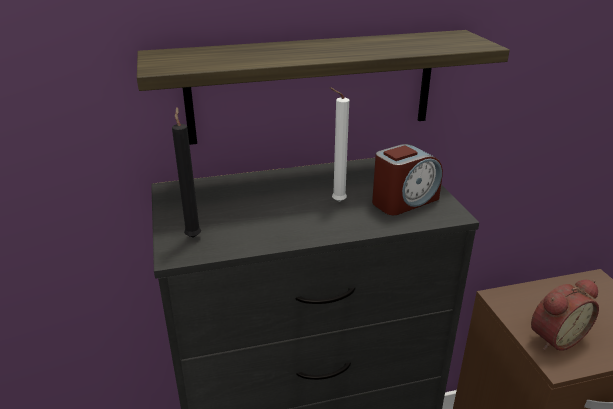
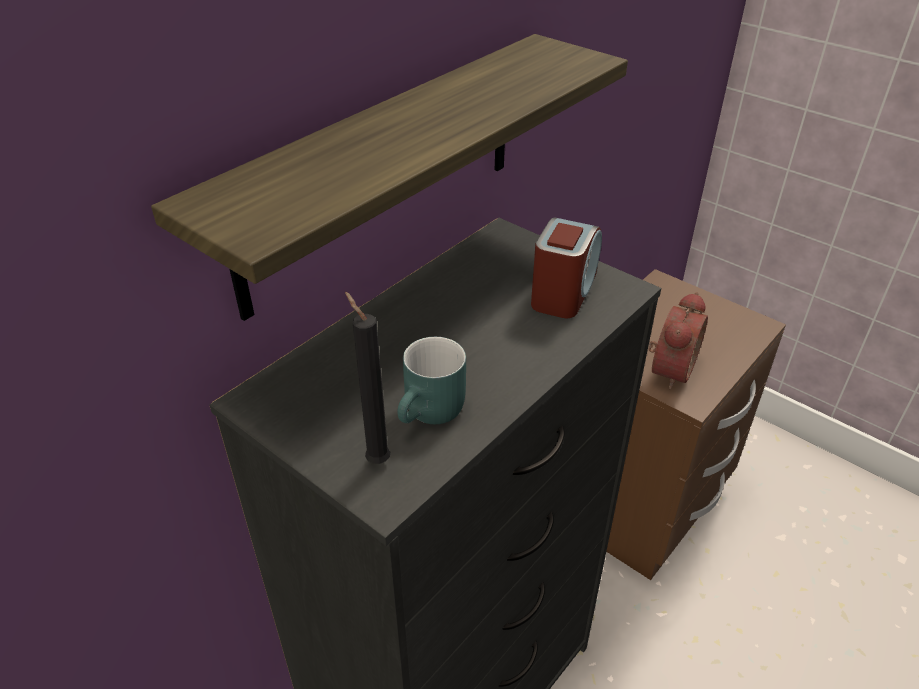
camera: 35 degrees left, 10 degrees up
(248, 229) = (433, 414): none -> turquoise mug
(336, 202) = (492, 325): white candle -> none

